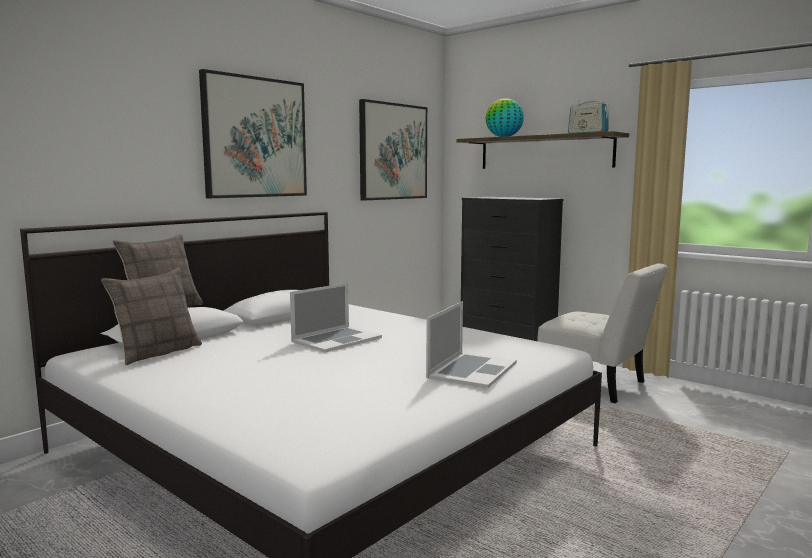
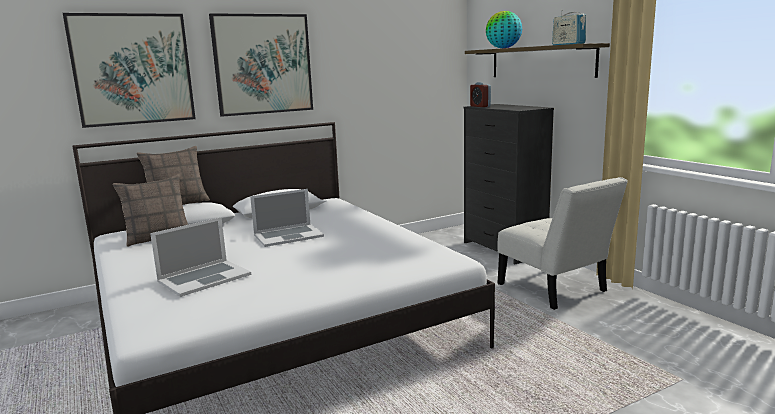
camera: 20 degrees right, 5 degrees up
(393, 152) = (406, 65): picture -> picture (133, 69)
(472, 370) = (350, 273): laptop -> laptop (204, 278)
(481, 197) = (480, 106): none -> alarm clock

